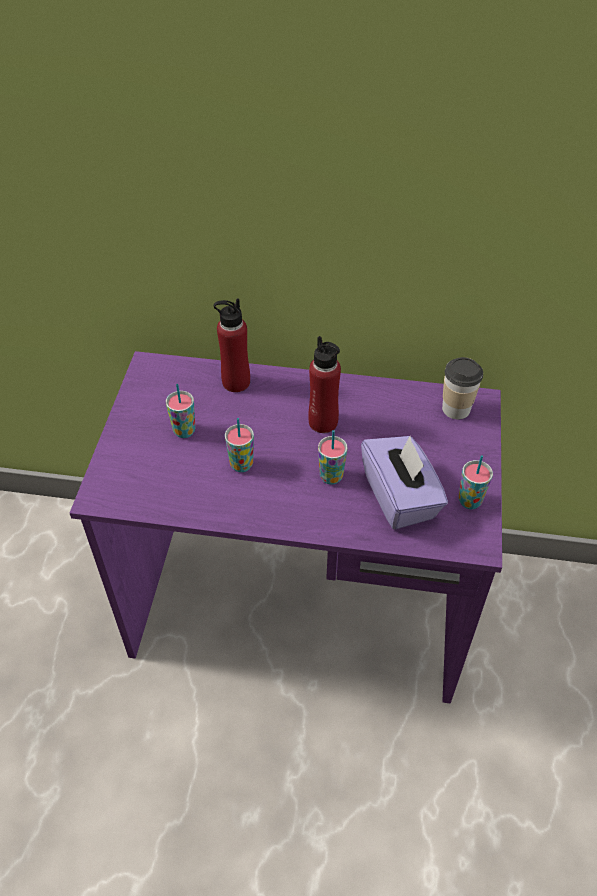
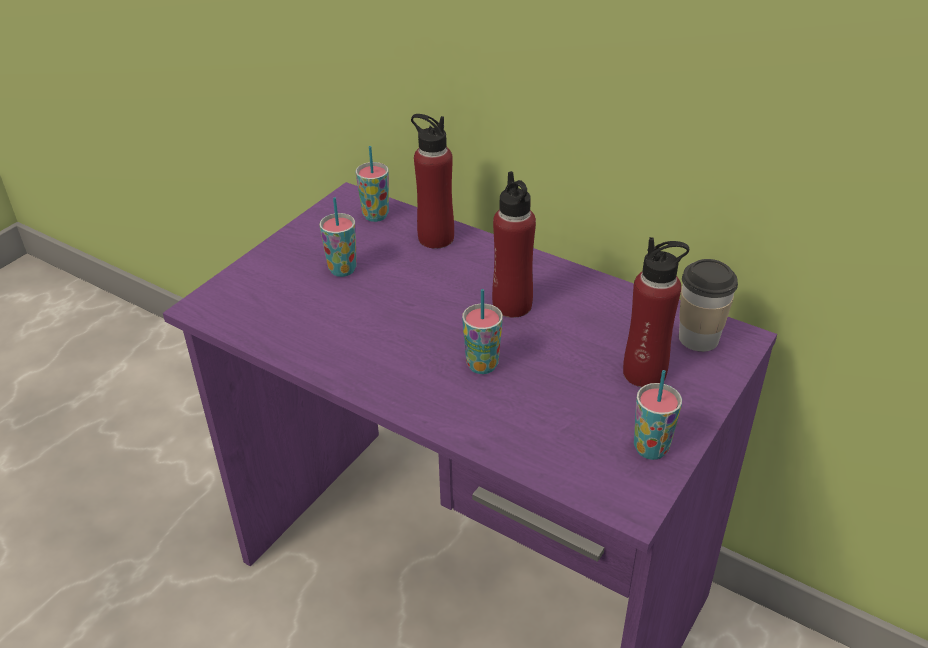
camera: 25 degrees right, 10 degrees down
(241, 465) = (382, 321): cup -> cup (375, 216)
(400, 497) = (557, 414): purple tissue box -> none
(437, 447) = (644, 373): none -> red bottle

